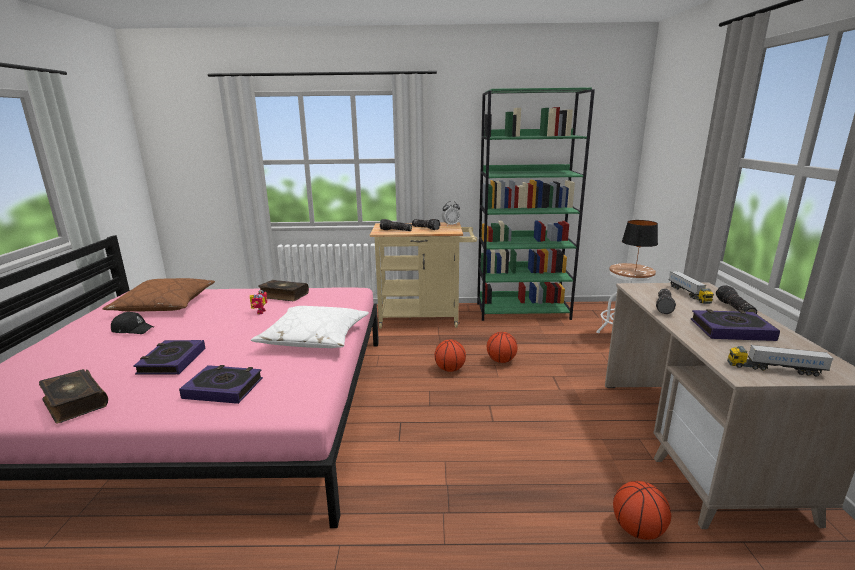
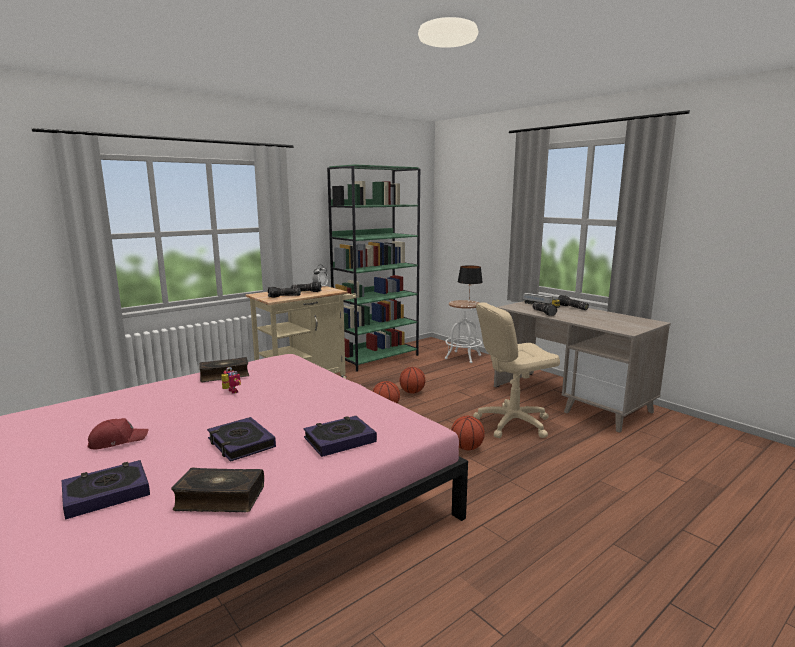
camera: 40 degrees left, 5 degrees down
(133, 329) = (117, 440): black cap -> red cap
(164, 304) = (96, 414): brown pillow -> none
(315, 337) = (331, 392): white pillow -> none
(557, 442) = (512, 423): none -> beige office chair
(637, 530) = (599, 444): basketball -> basketball (467, 448)
(731, 330) = (589, 316): book -> book (106, 493)
(775, 369) = (633, 326): toy truck -> none

